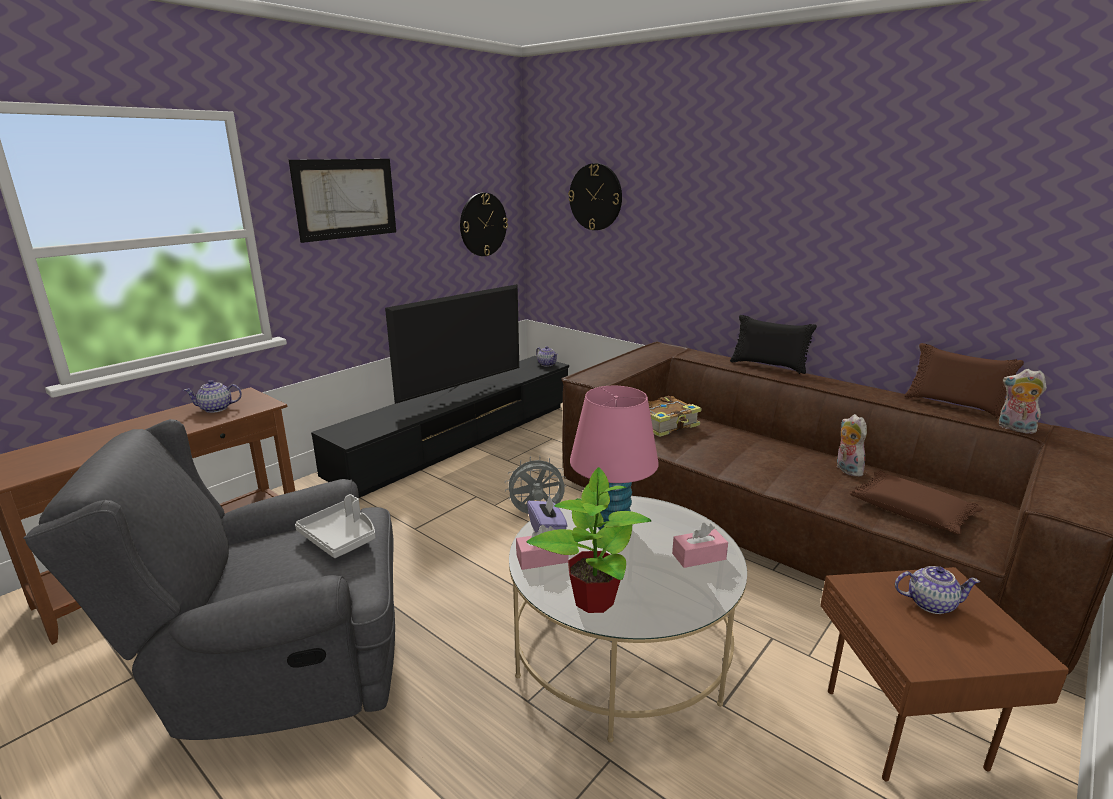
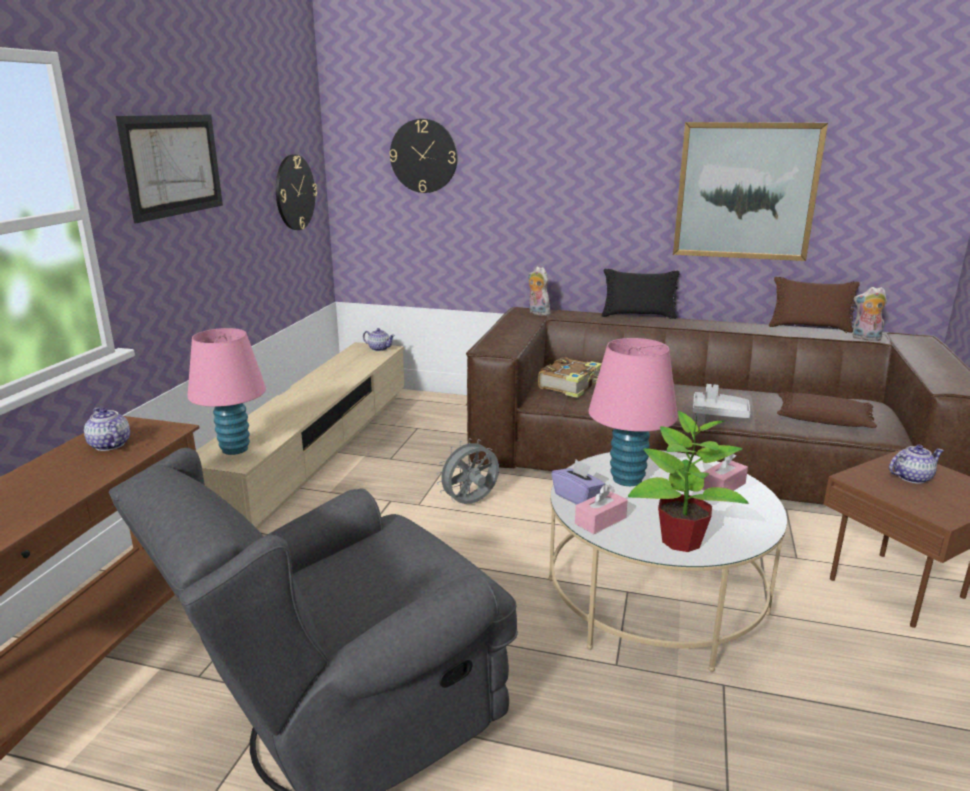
camera: 25 degrees left, 0 degrees up
(216, 408) = (109, 445): teapot -> teapot turned 90 degrees clockwise
(340, 538) = (404, 548): grey tray -> grey tray (719, 413)
(358, 428) = (235, 449): none -> pink table lamp
(460, 440) = (316, 449): black tv stand -> beige tv stand
(461, 395) = (318, 394): television -> none
(846, 469) = (750, 396): plush toy -> plush toy (537, 313)
(894, 246) = (745, 191): none -> picture

